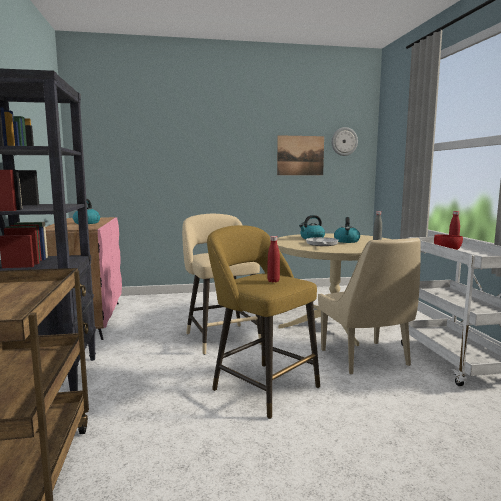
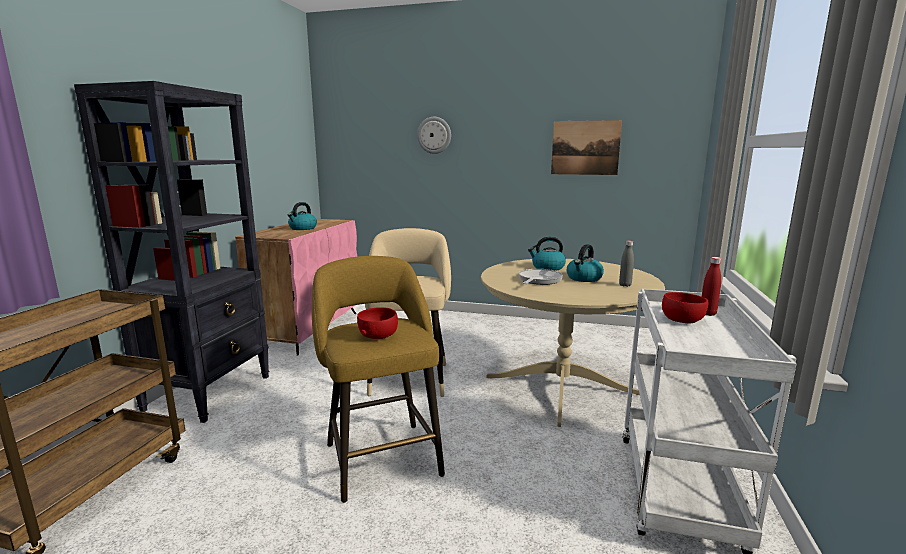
camera: 25 degrees right, 5 degrees up
(273, 281) = (378, 335): red bottle -> red bowl
(344, 141) = (653, 127): wall clock -> wall clock (434, 135)
(366, 359) = (548, 450): beige chair -> none

